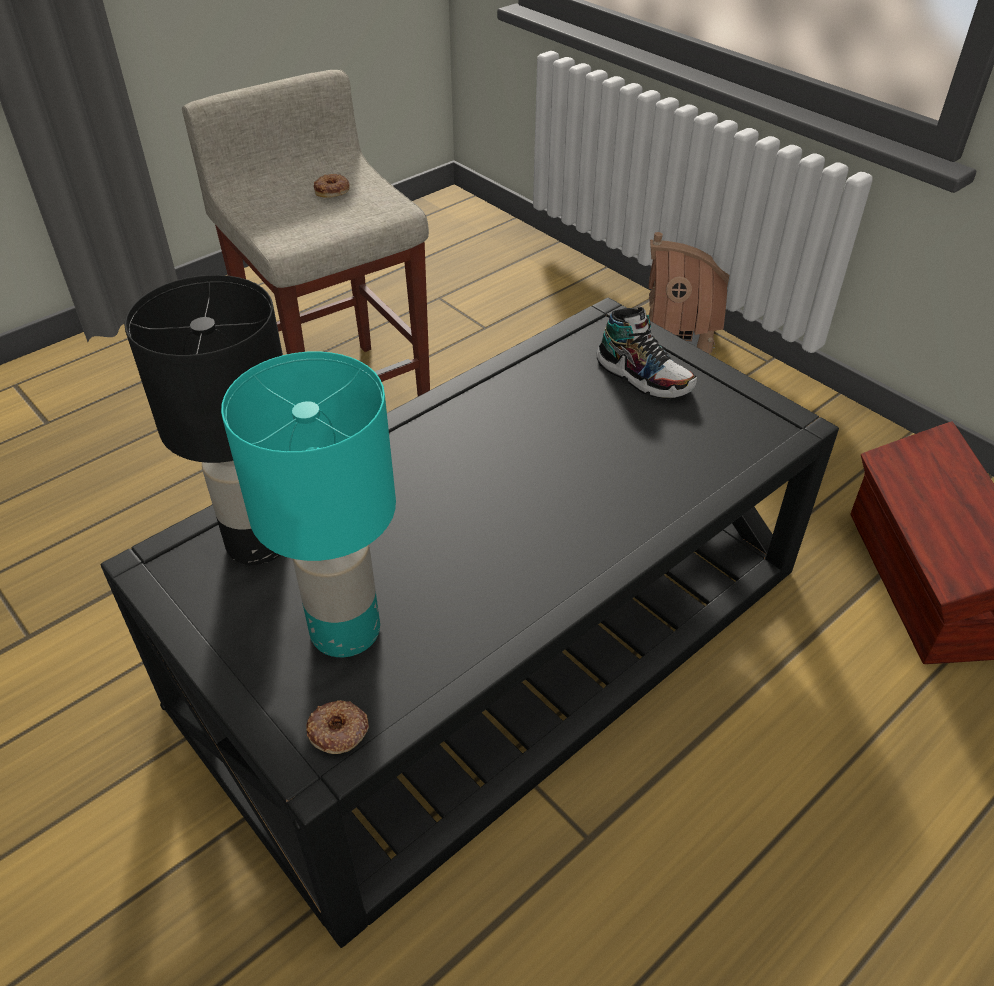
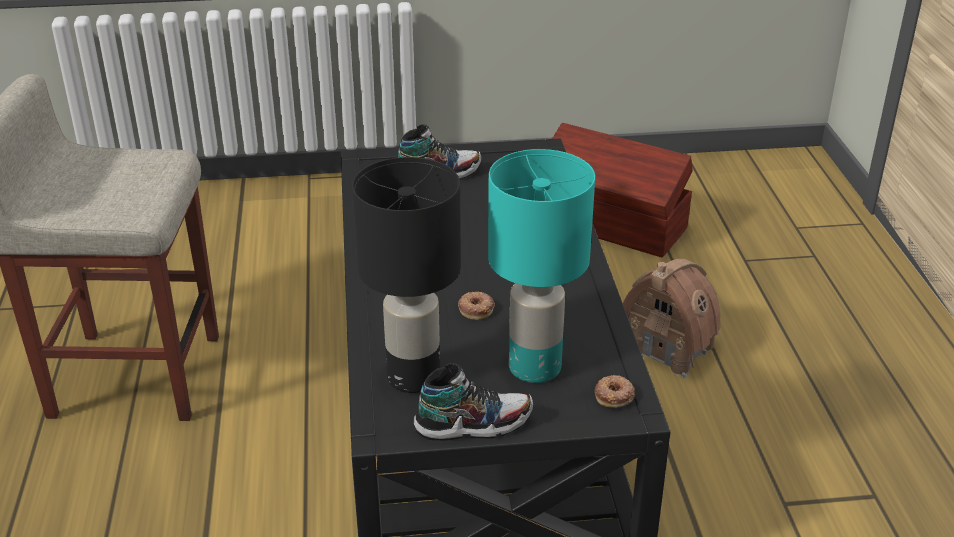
camera: 55 degrees left, 10 degrees down
(203, 628) = (473, 424): none -> shoe
(332, 190) = (100, 171): donut -> donut (476, 308)
(678, 336) = (299, 192): toy house -> toy house (670, 348)

